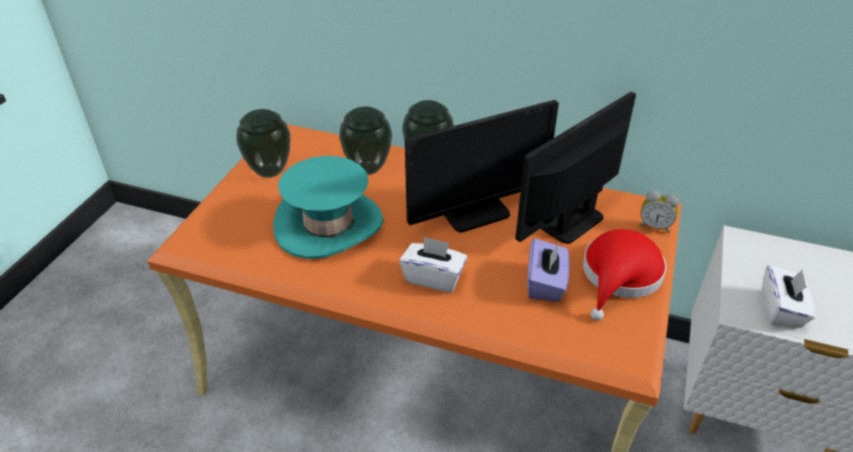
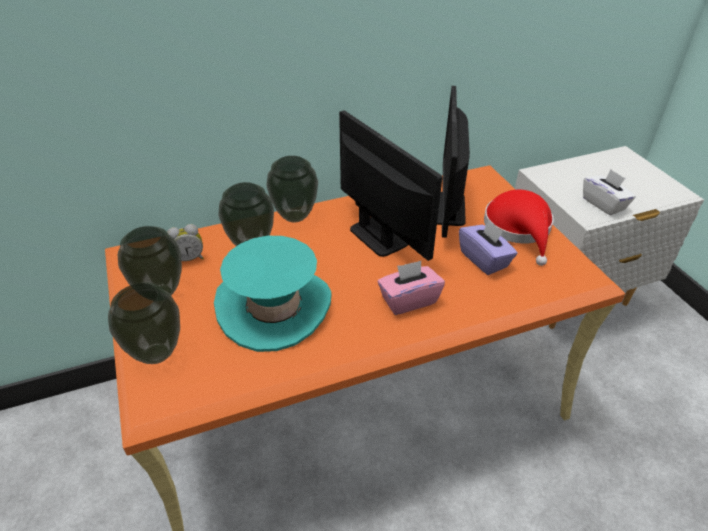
camera: 40 degrees left, 0 degrees up
(223, 212) = (158, 353): none -> vase
(433, 277) = (408, 300): white tissue box -> pink tissue box
(476, 213) = (378, 236): monitor -> monitor turned 60 degrees counterclockwise
(654, 226) = (498, 186): alarm clock -> alarm clock (189, 258)

